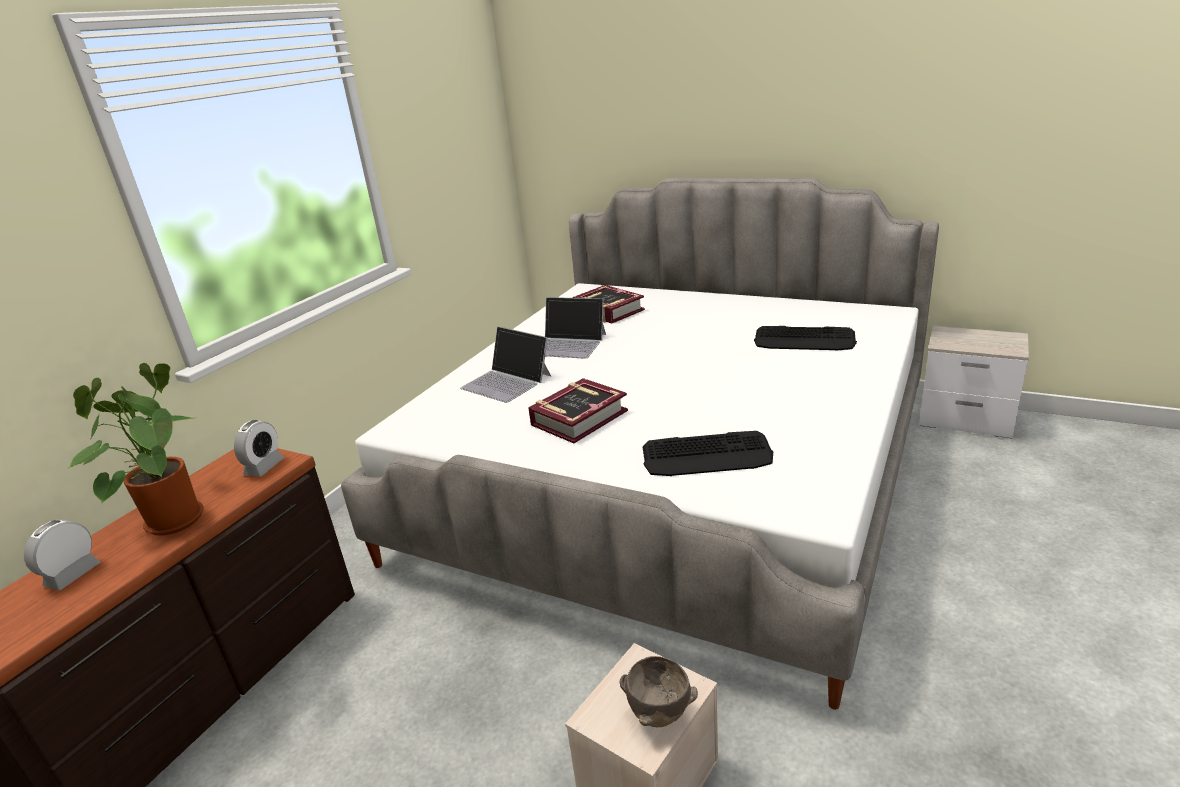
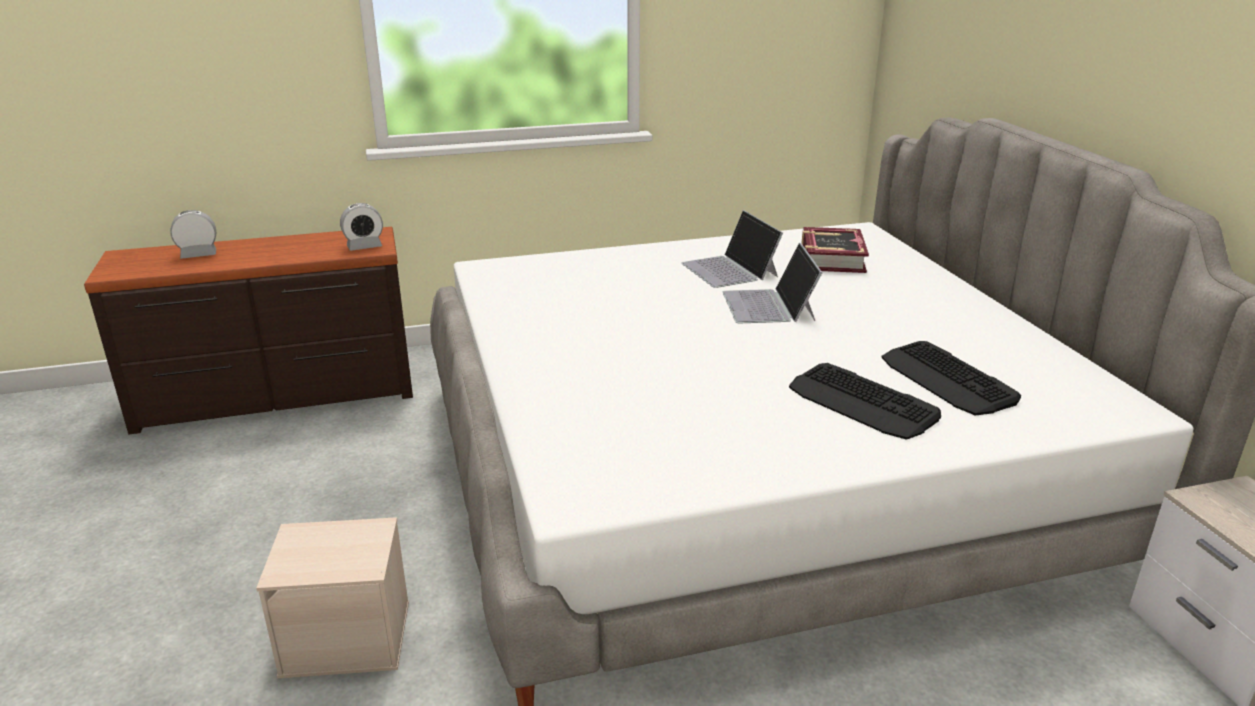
camera: 45 degrees right, 0 degrees up
(171, 519) = (276, 251): potted plant -> none
(507, 382) = (619, 274): laptop -> laptop (769, 306)
(579, 418) = (598, 327): book -> none
(658, 716) = (320, 564): brown bowl -> none
(707, 455) = (609, 410): keyboard -> keyboard (862, 402)

